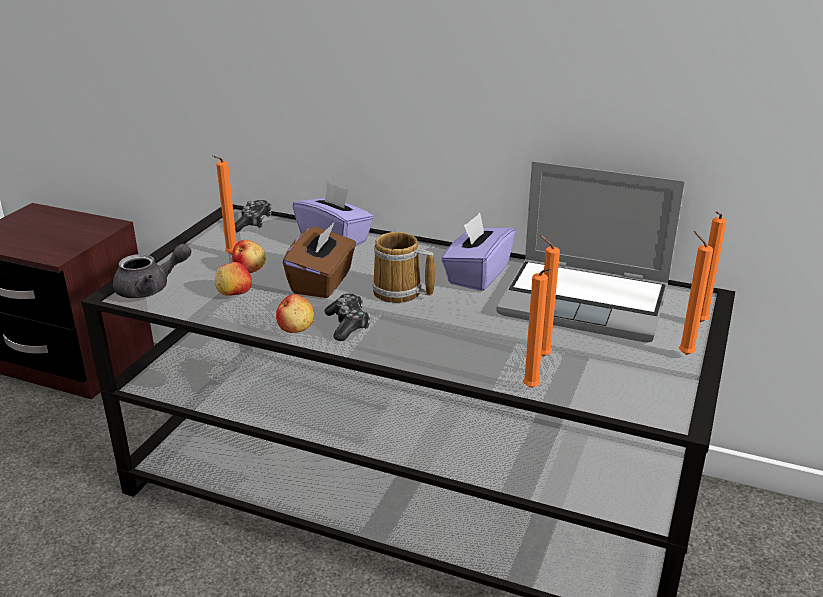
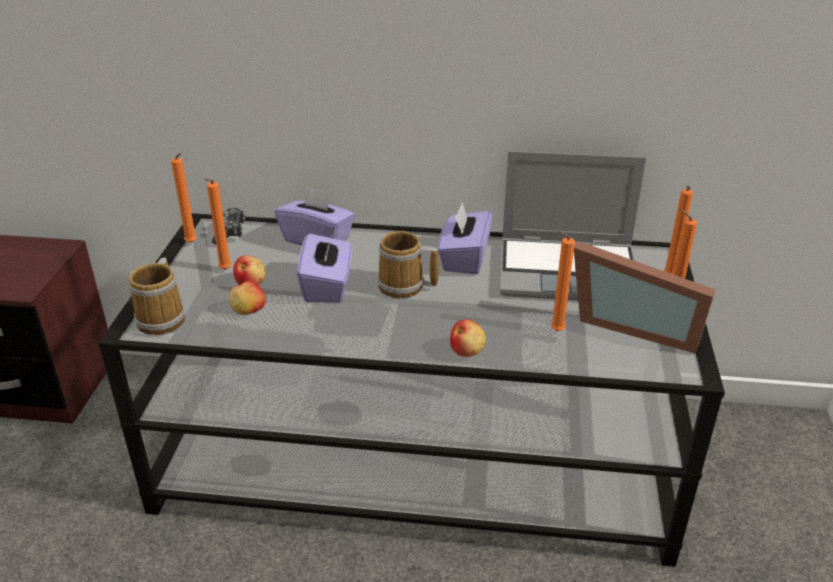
camera: 15 degrees left, 5 degrees up
(151, 288) = (163, 318): grey teapot -> mug
(296, 328) = (328, 338): apple -> apple (467, 350)
(322, 282) = (327, 286): brown tissue box -> purple tissue box
(348, 325) = (373, 327): game controller -> none
(532, 389) = (563, 365): orange candle -> orange candle (192, 243)
(635, 362) = (634, 324): none -> picture frame

